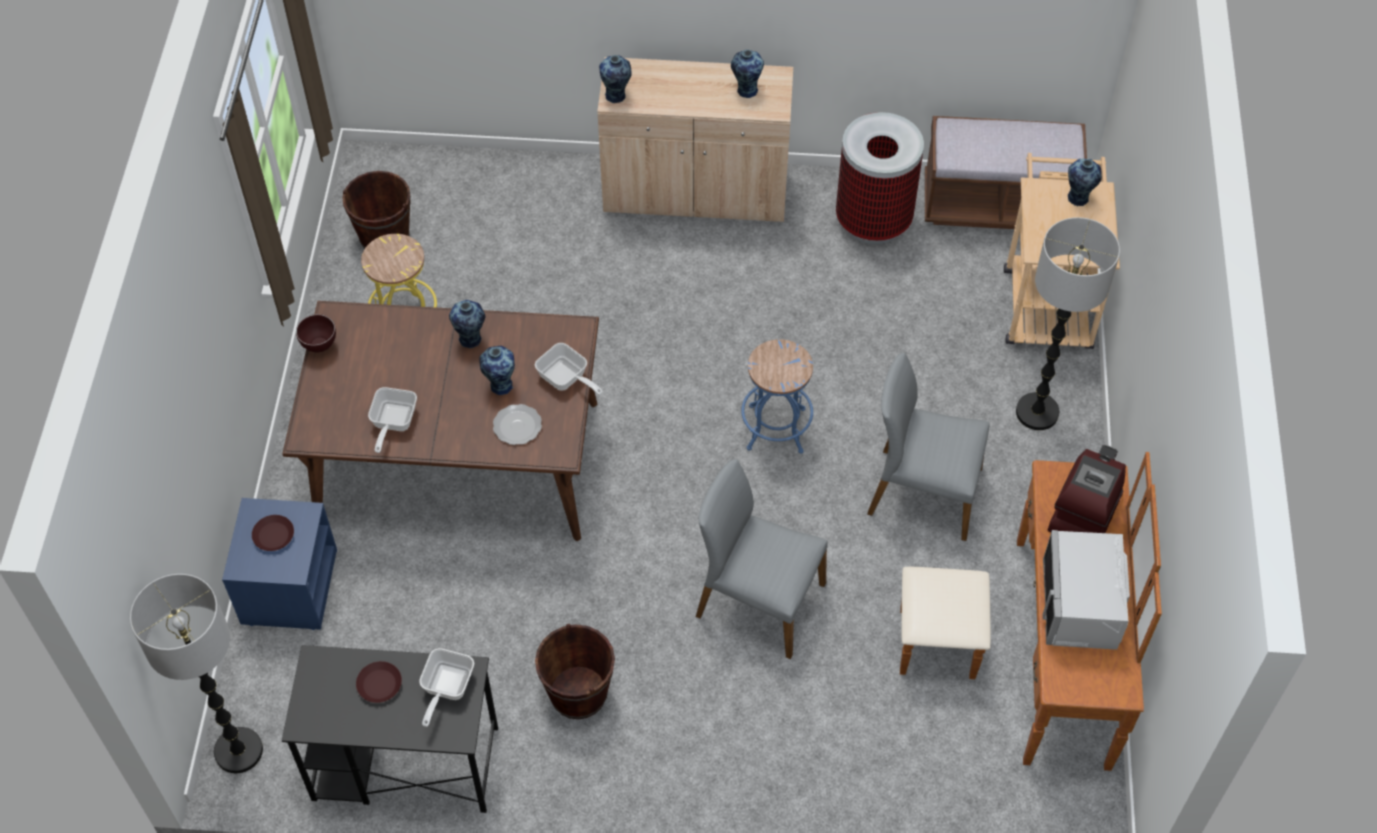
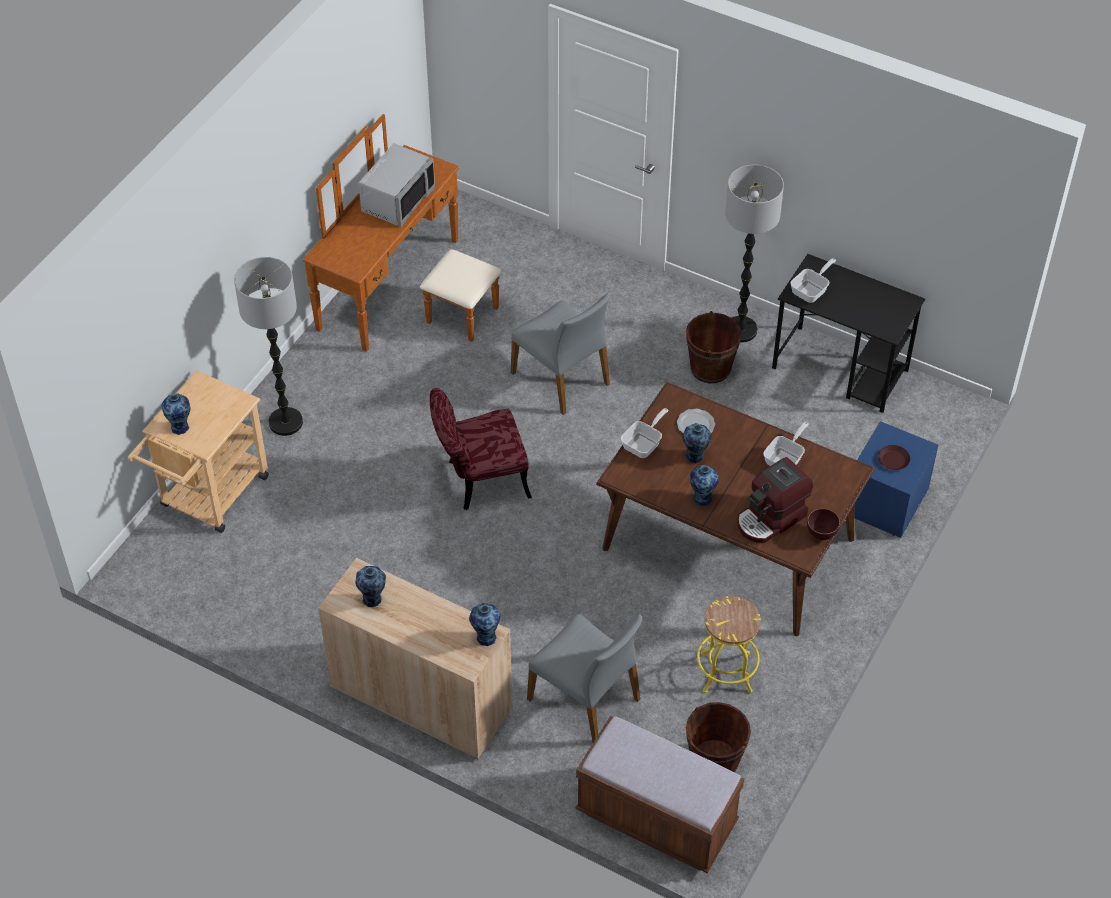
camera: 155 degrees left, 5 degrees down
(238, 751) = (949, 414): floor lamp -> floor lamp (741, 330)
(379, 685) = (853, 306): brown plate -> none
(566, 379) = (644, 444): frying pan -> frying pan turned 60 degrees clockwise
(776, 428) = (479, 481): blue stool -> red chair
(873, 220) = (291, 612): trash can -> none
(923, 491) = (405, 402): grey chair -> grey chair (586, 699)
(997, 205) = (182, 586): brown bench -> brown bench (656, 818)
(1084, 511) = (352, 244): coffee machine -> coffee machine (771, 519)

